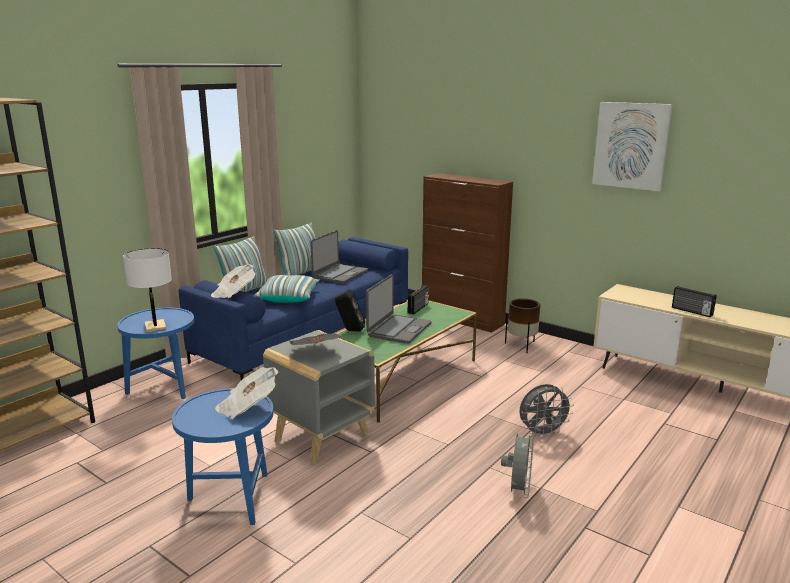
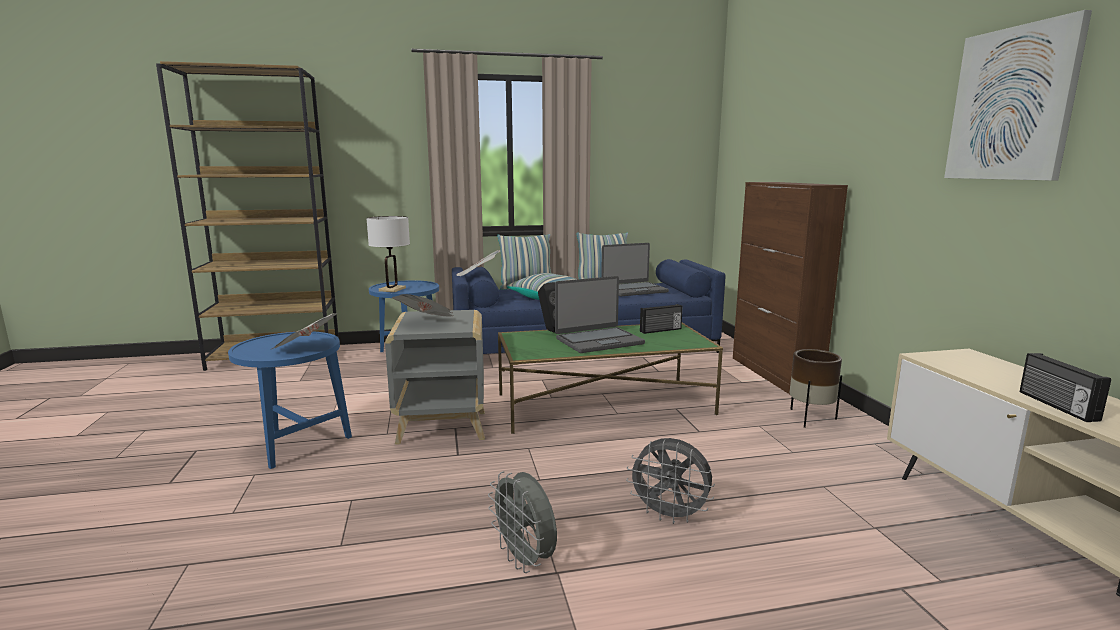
camera: 40 degrees right, 5 degrees down
(518, 490) = (525, 560): grey fan -> grey fan turned 90 degrees clockwise

